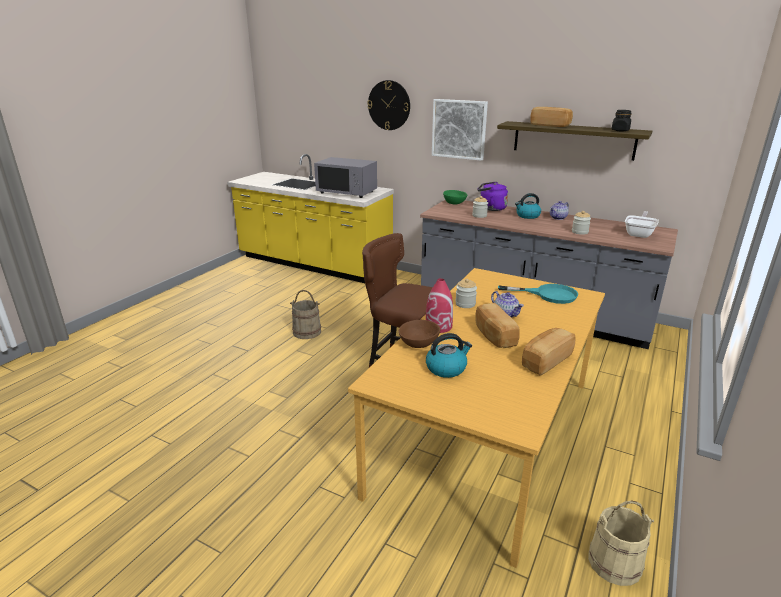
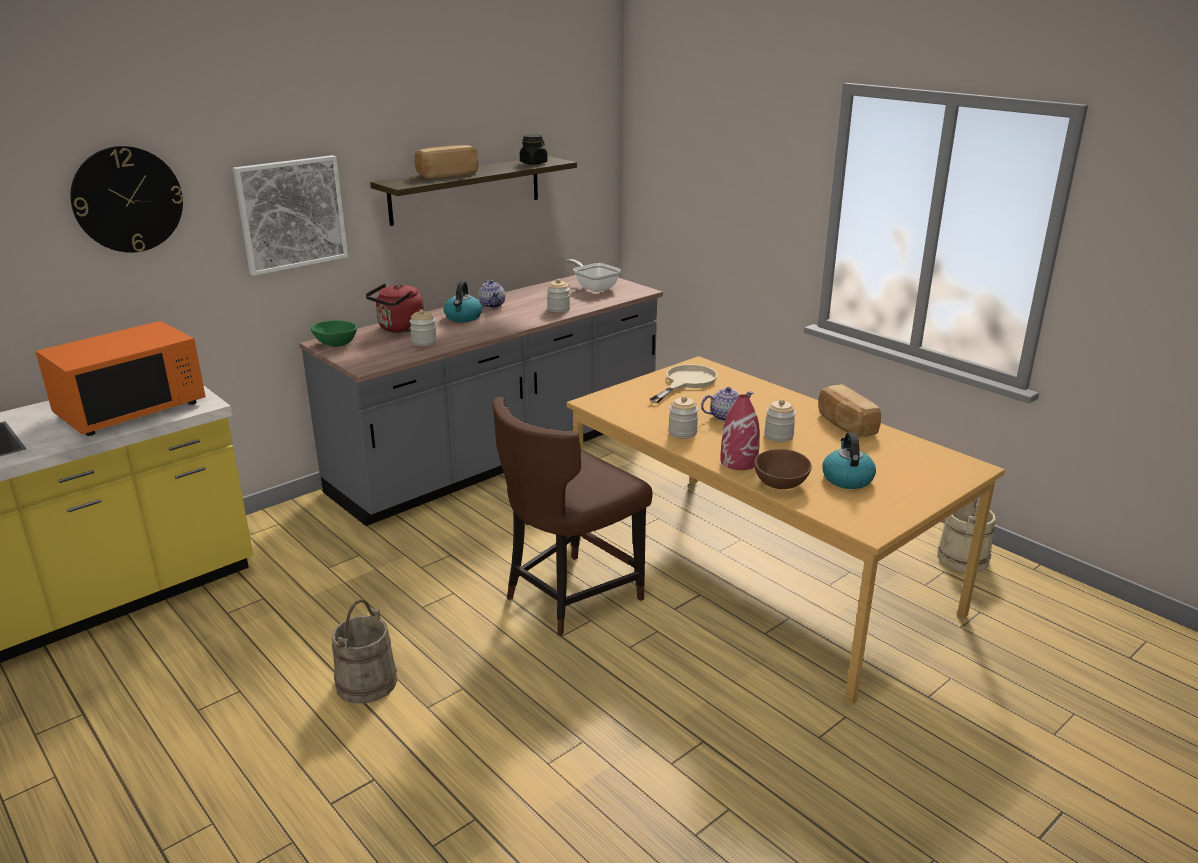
camera: 70 degrees left, 0 degrees up
(347, 192) = (131, 409): grey microwave -> orange microwave
(490, 208) = (399, 329): purple kettle -> red kettle
(494, 336) = (778, 436): bread -> jar
(548, 294) = (686, 382): turquoise frying pan -> beige frying pan

